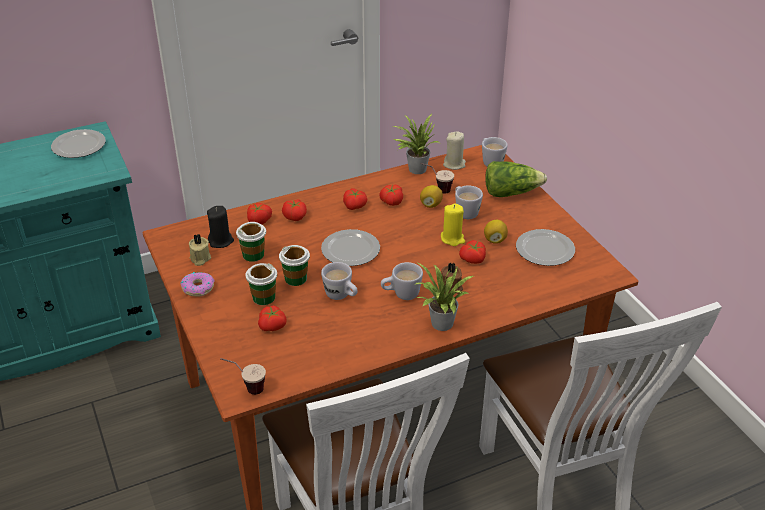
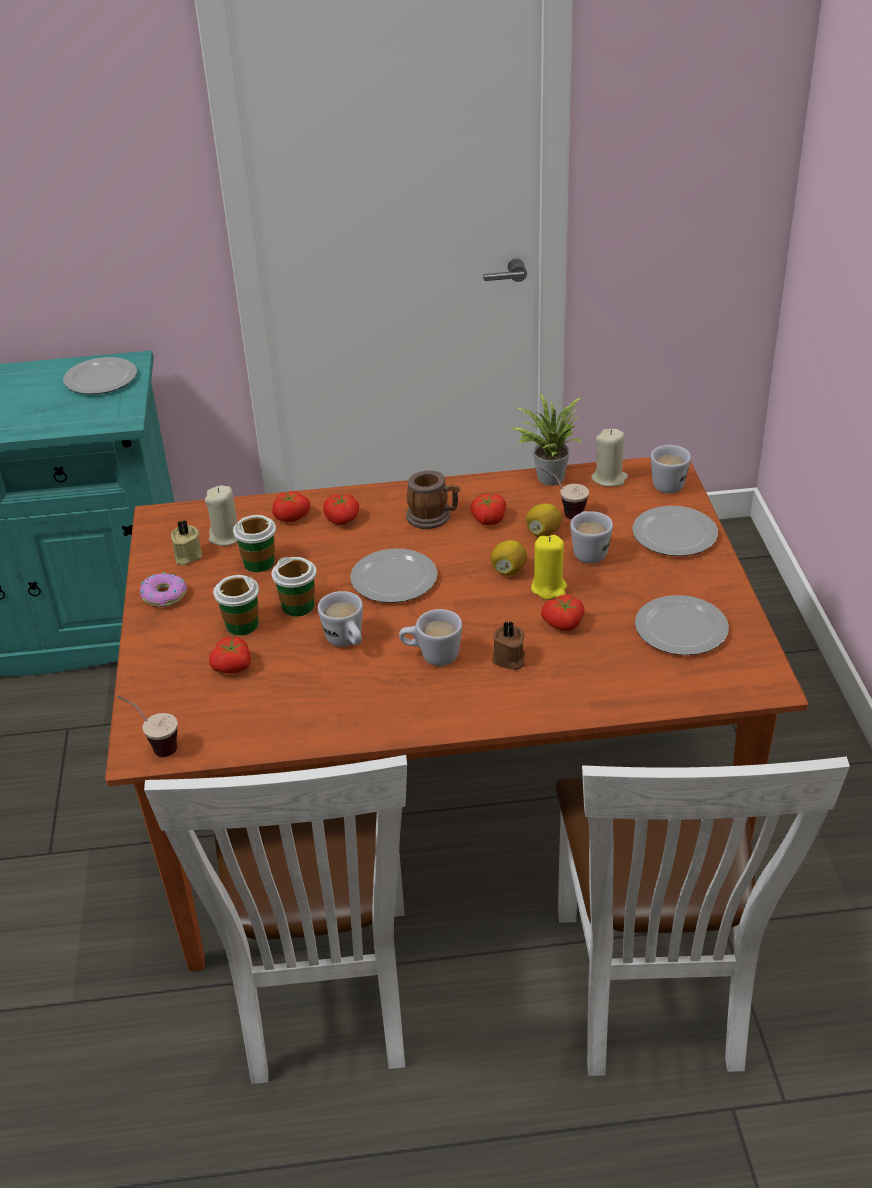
camera: 20 degrees right, 0 degrees up
(221, 241) = (227, 536): black candle -> beige candle
(355, 206) = (433, 517): tomato -> mug
(440, 325) = (465, 711): potted plant -> none
(494, 240) = (611, 600): lemon -> lemon (508, 570)
(511, 192) = (673, 533): lettuce -> plate

